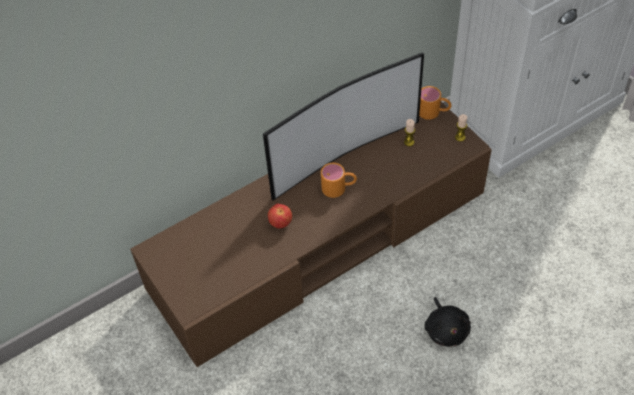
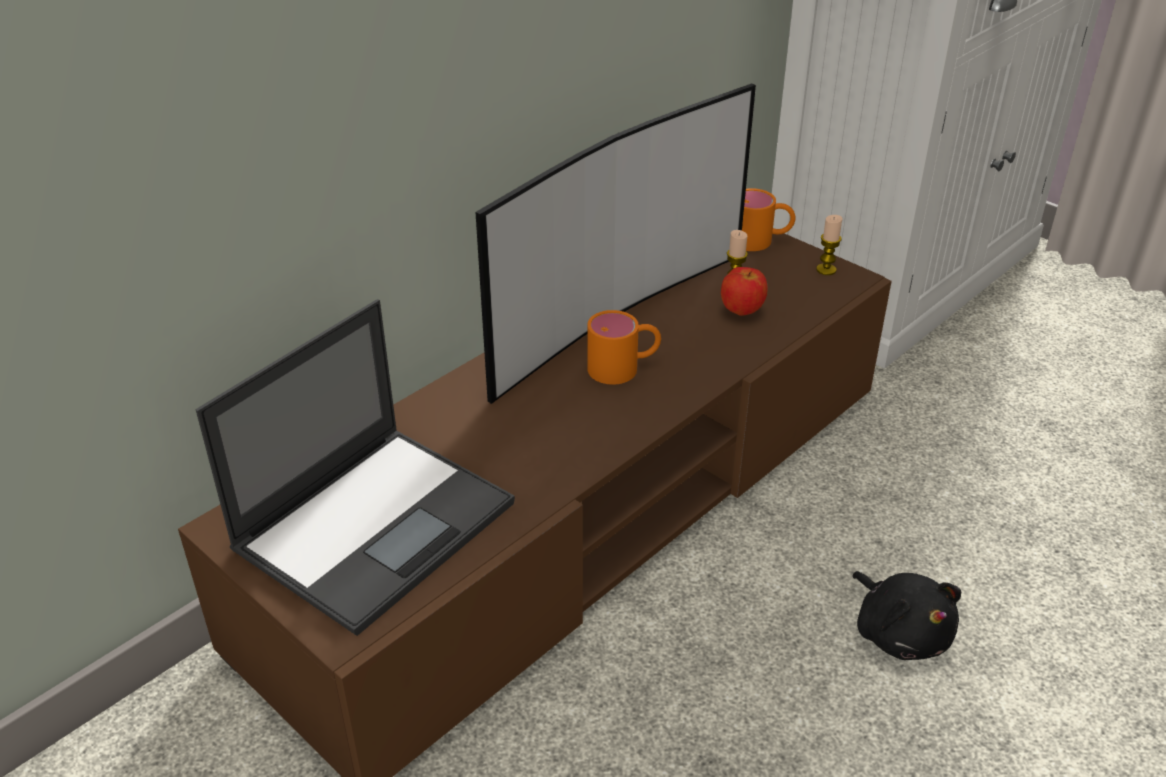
camera: 15 degrees left, 15 degrees down
(210, 259) = (377, 524): none -> laptop
(281, 223) = (520, 440): apple -> apple (742, 311)

